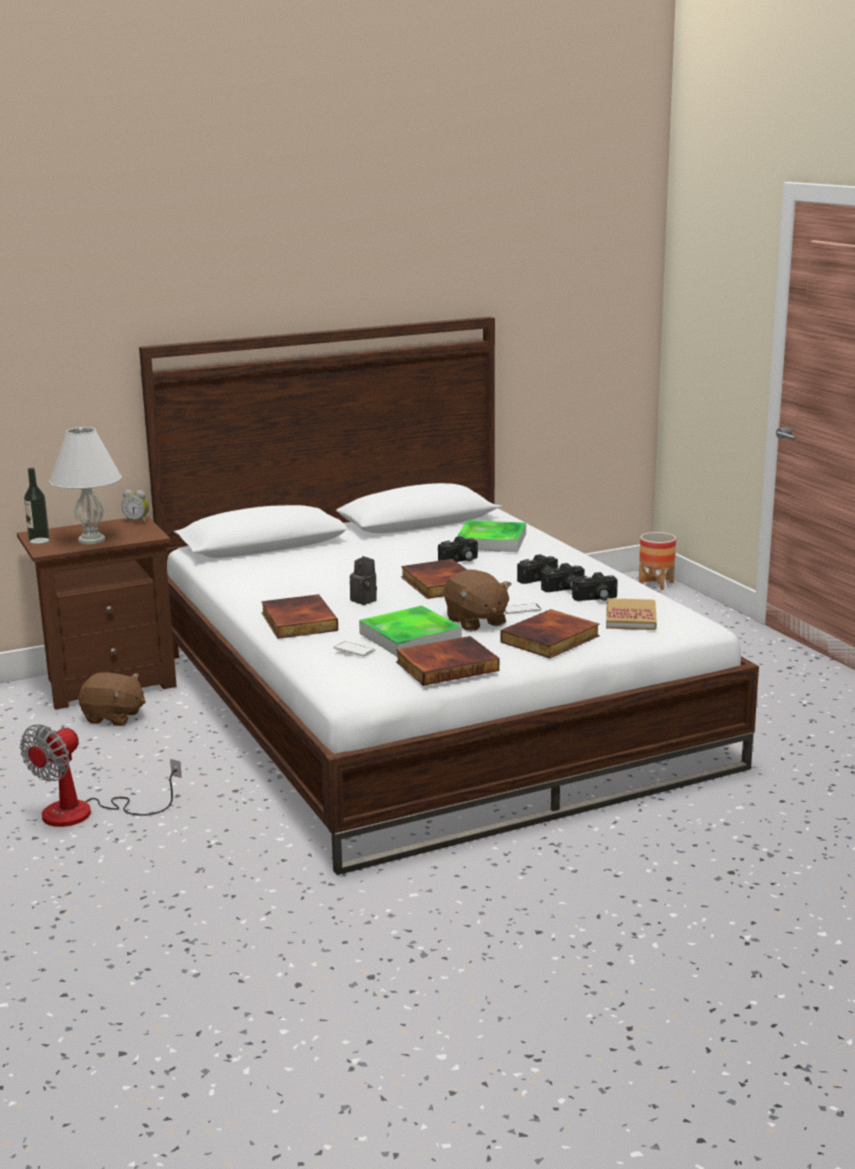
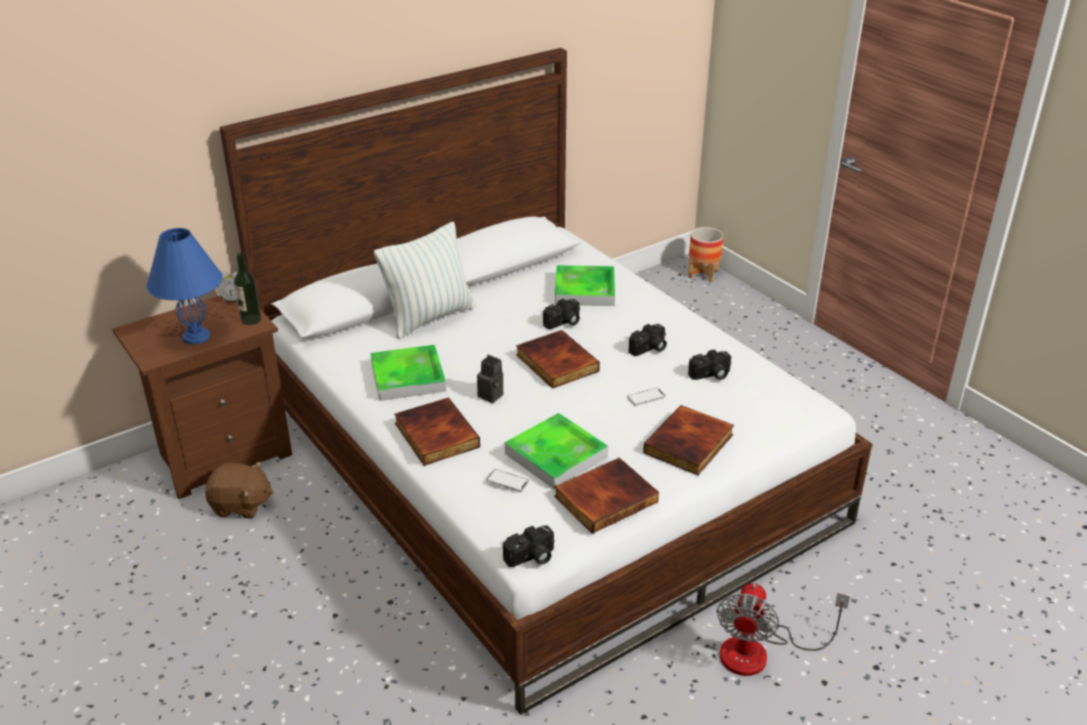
camera: 10 degrees left, 15 degrees up
(39, 540) = (140, 341): bottle -> bottle (251, 319)
(86, 813) = (250, 651): fan -> fan (759, 652)
(92, 540) = (196, 336): white table lamp -> blue table lamp
(288, 586) = (408, 377): none -> tray
(326, 552) = (429, 317): none -> pillow
(475, 621) = (608, 420): brown plush toy -> none
(564, 589) = (677, 362): camera -> camera (531, 558)
(631, 617) = (752, 403): book -> none

